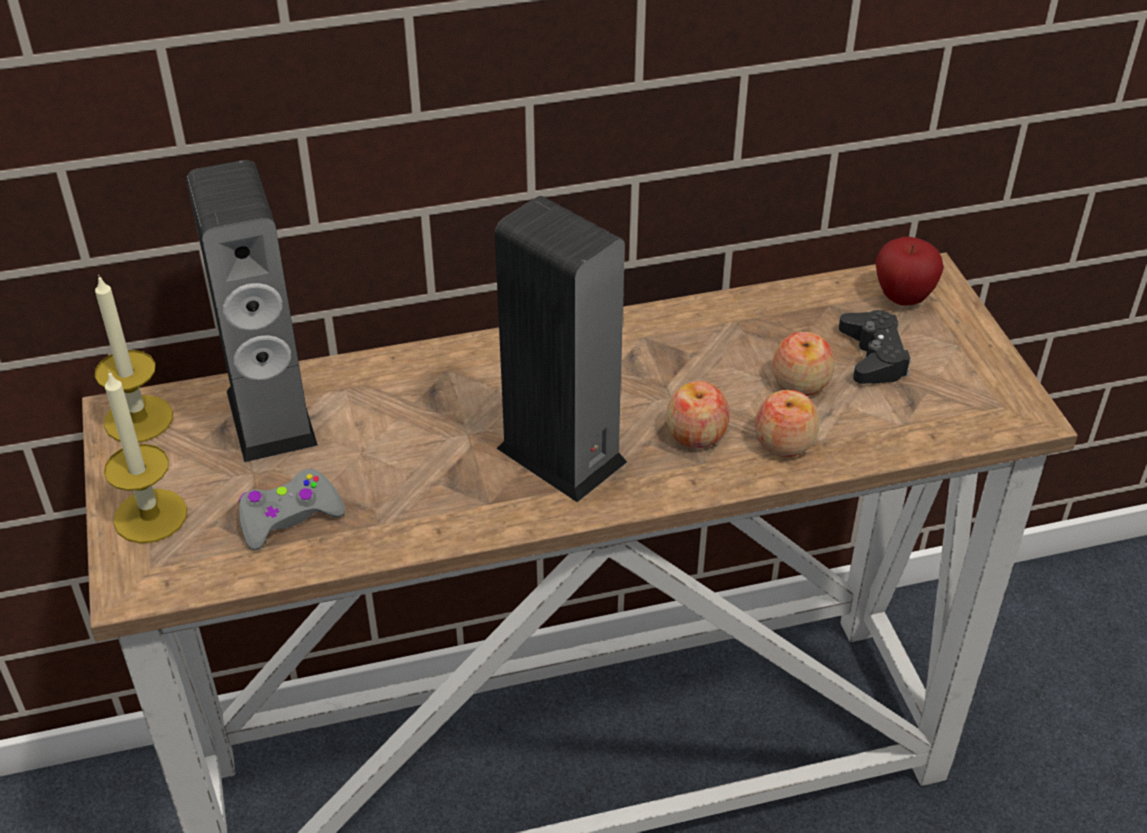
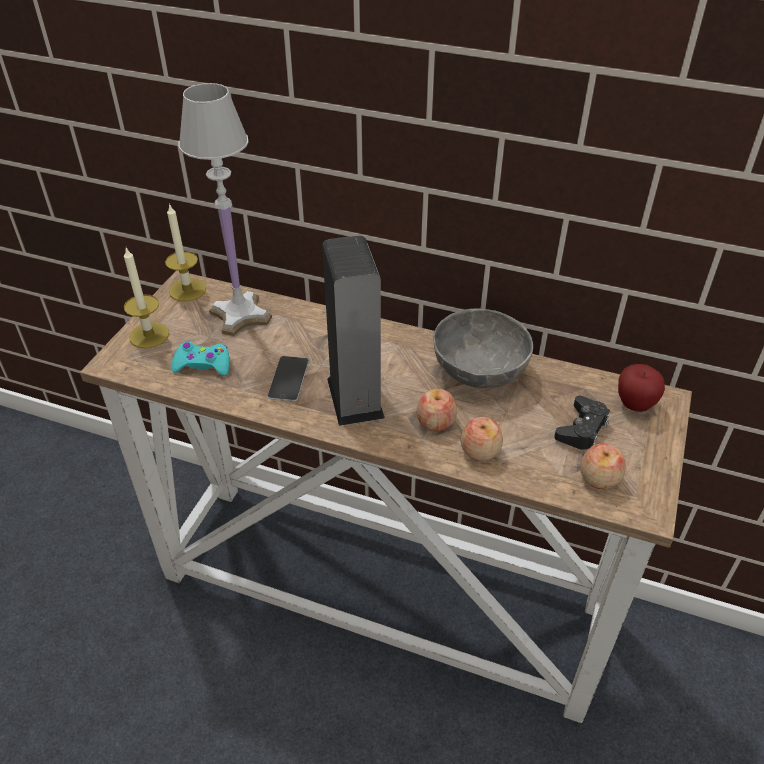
camera: 35 degrees right, 0 degrees up
(271, 417) = (241, 315): speaker -> white table lamp
(289, 517) = (203, 365): grey game controller -> turquoise game controller
(441, 474) = (288, 378): none -> phone
(685, 341) = (479, 370): none -> grey bowl
(800, 383) = (522, 423): apple -> apple (599, 478)

